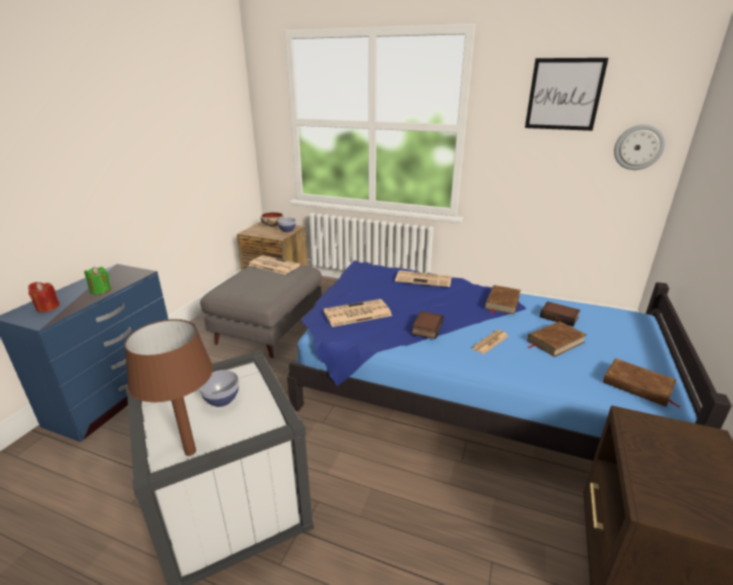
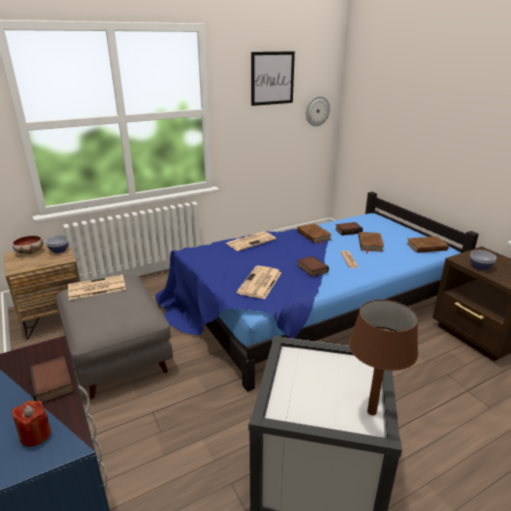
camera: 50 degrees left, 0 degrees up
(101, 290) = (53, 383): green candle -> book
(222, 399) = (319, 377): bowl -> bowl (480, 267)

